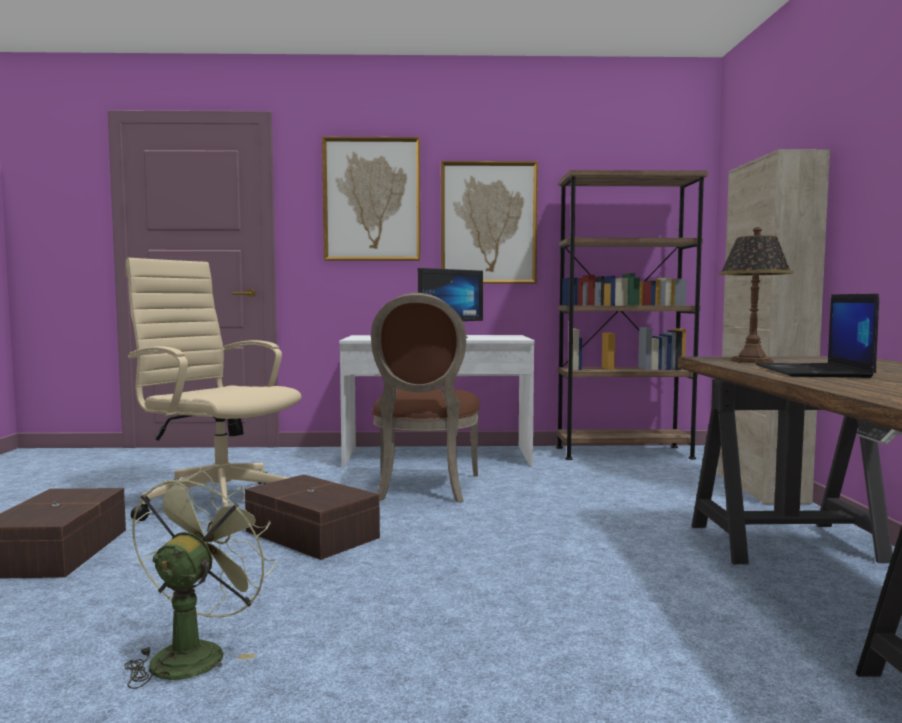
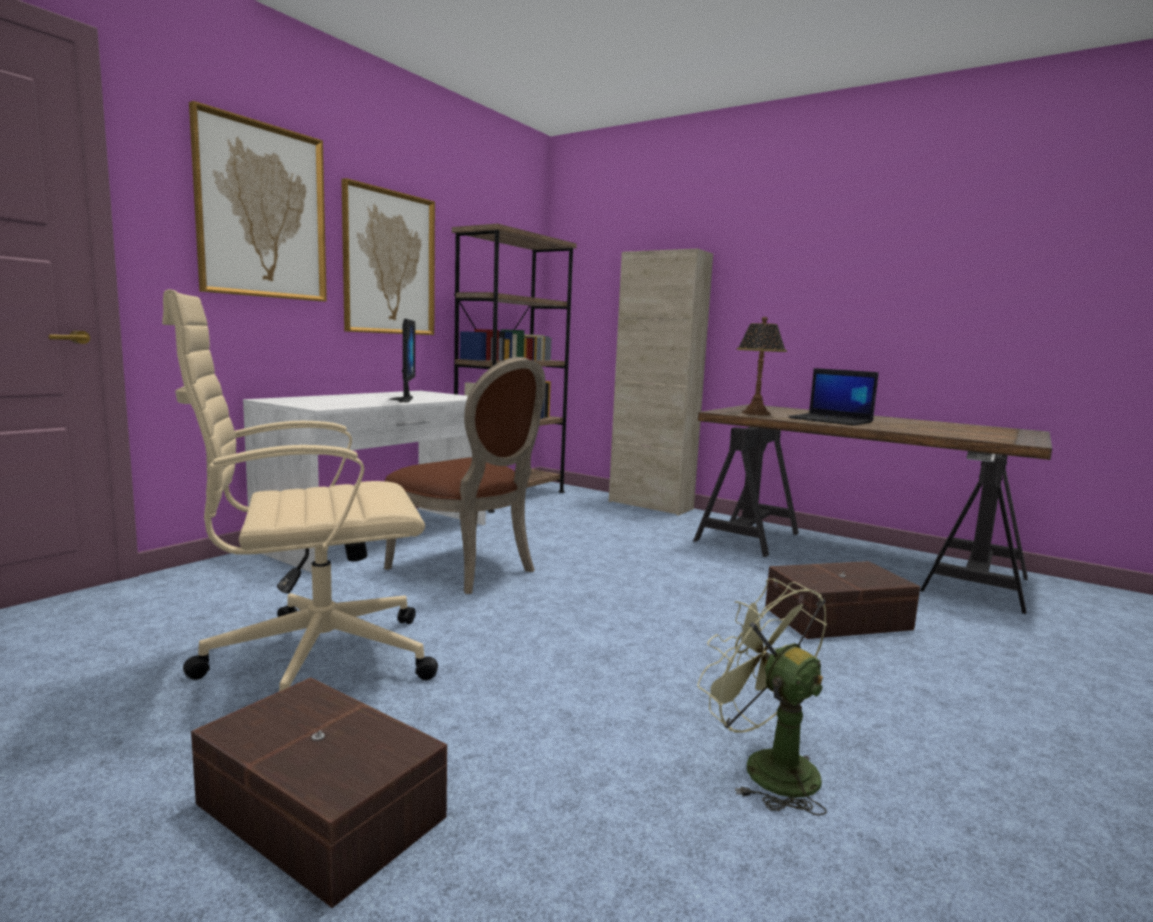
camera: 55 degrees left, 5 degrees up
(311, 535) = (522, 645): brown storage box -> brown storage box (839, 619)

